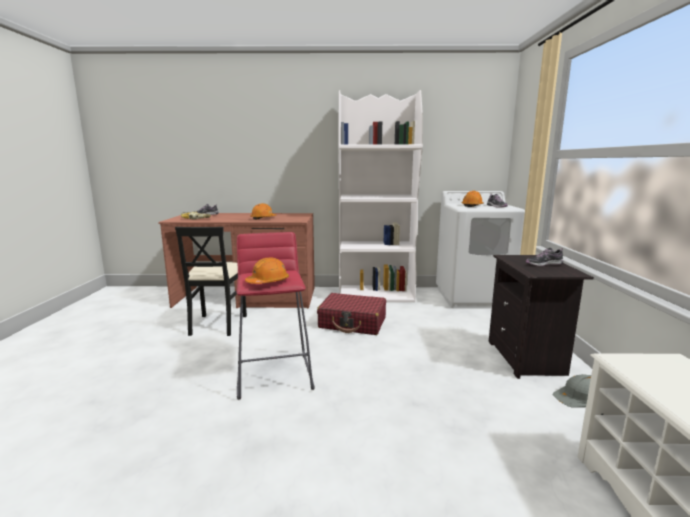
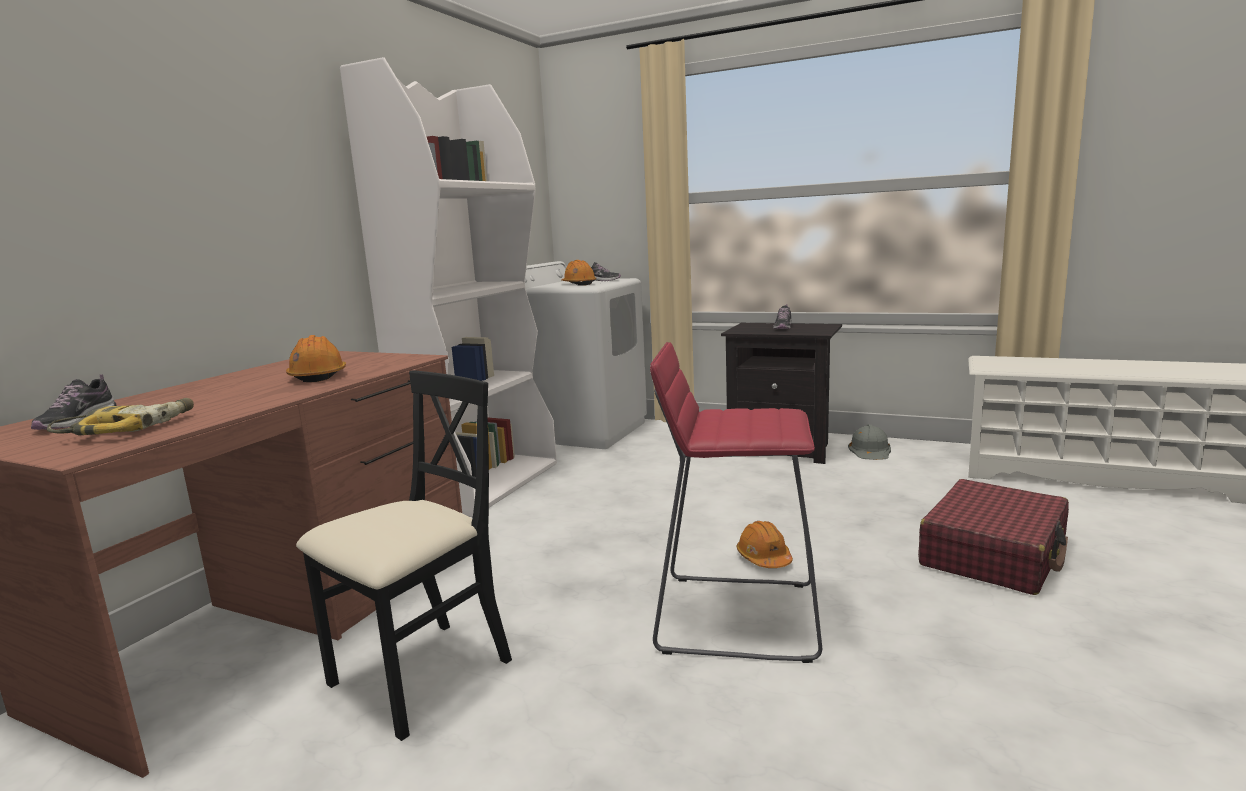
camera: 65 degrees left, 0 degrees up
(217, 324) = (420, 675): black chair -> black chair turned 75 degrees counterclockwise
(268, 282) = (781, 422): orange hard hat -> orange hard hat (764, 558)
(353, 323) = (585, 521): red suitcase -> red suitcase (993, 554)

